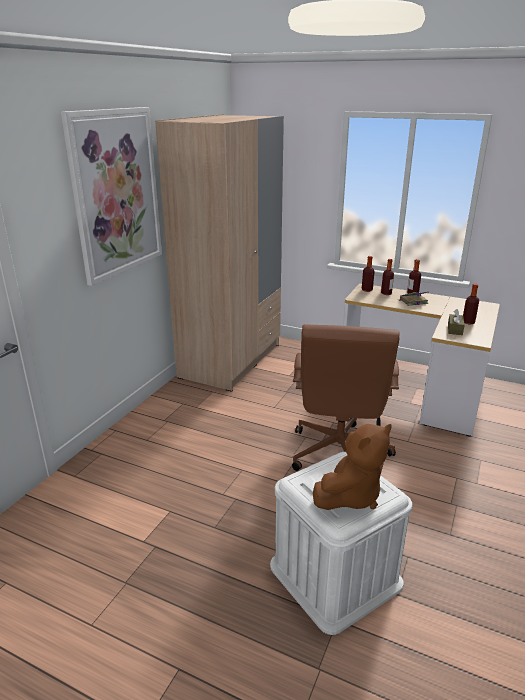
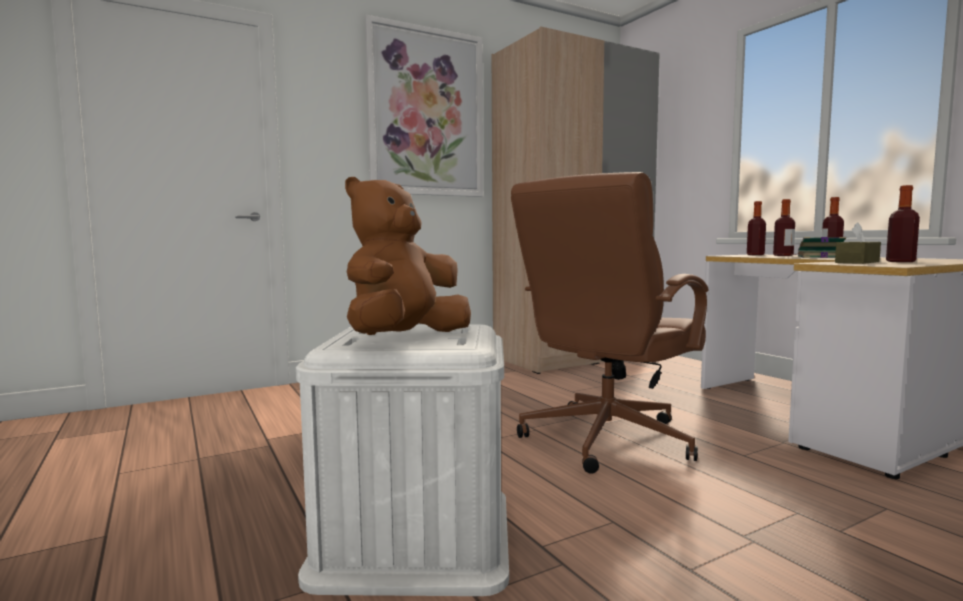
camera: 35 degrees right, 20 degrees down
(350, 495) = (404, 339): brown plush toy -> brown plush toy turned 135 degrees clockwise

